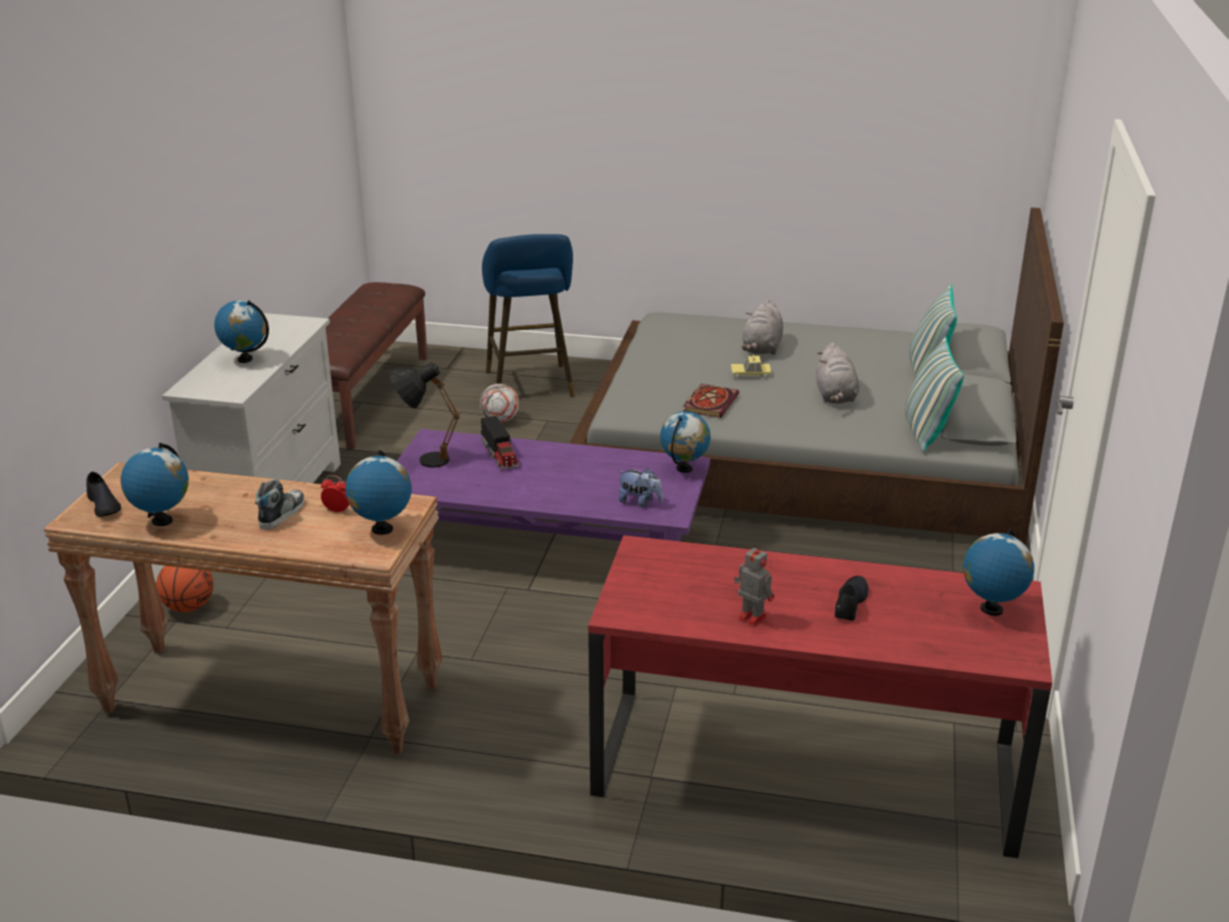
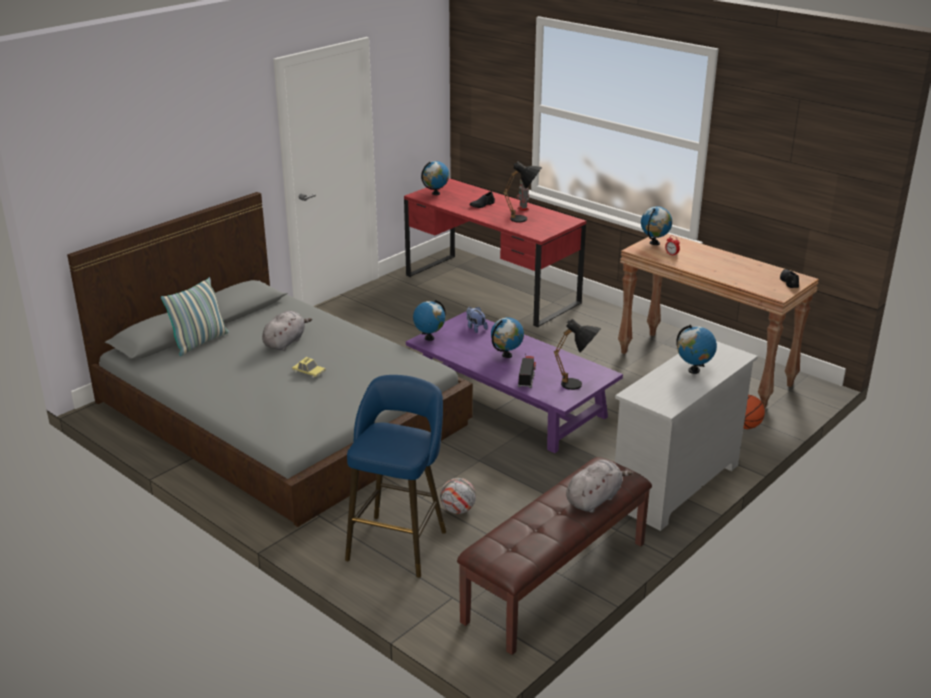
camera: 150 degrees left, 0 degrees up
(162, 521) = (758, 268): globe -> globe (507, 355)
(282, 513) = (698, 259): shoe -> none
(710, 403) = (366, 359): book -> none
(712, 583) = (524, 220): none -> black table lamp
(762, 348) = (268, 389): grey plush toy -> grey plush toy (594, 499)
(925, 432) = (278, 309): pillow -> none

